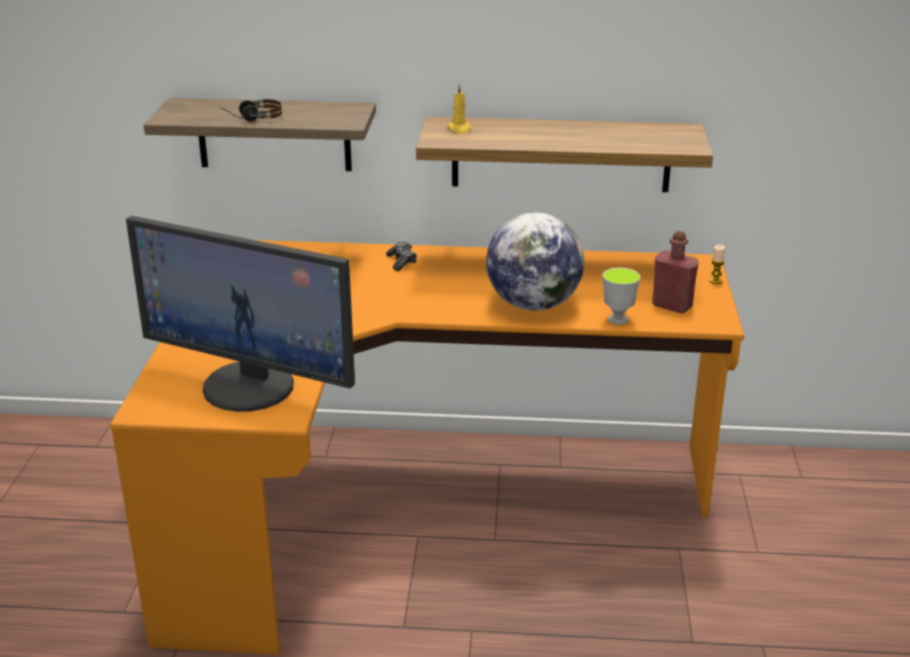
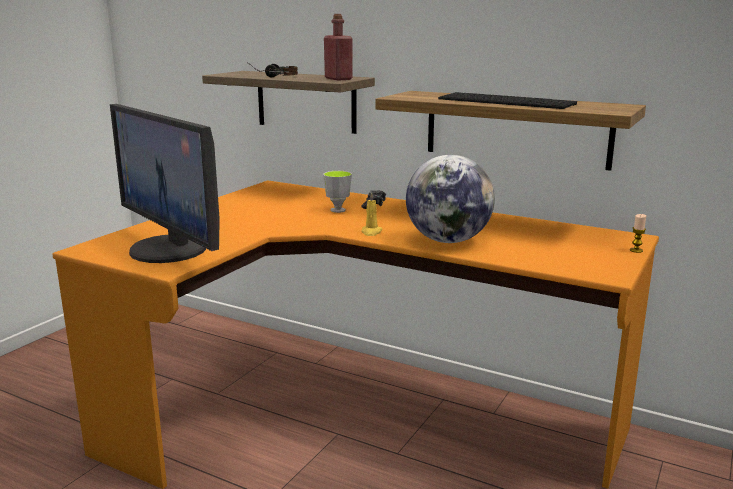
camera: 25 degrees right, 10 degrees down
(459, 129) = (424, 95): yellow candle -> yellow candle (371, 232)
(566, 136) = (507, 101): none -> keyboard
(618, 319) = (513, 260): cup -> cup (338, 210)
(672, 306) = (575, 259): red bottle -> red bottle (338, 79)

